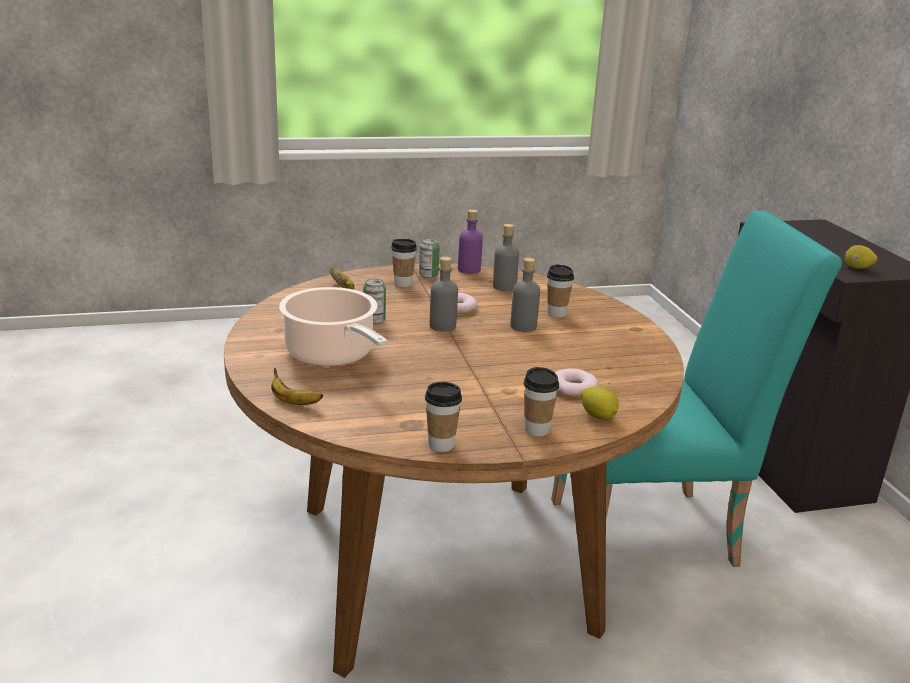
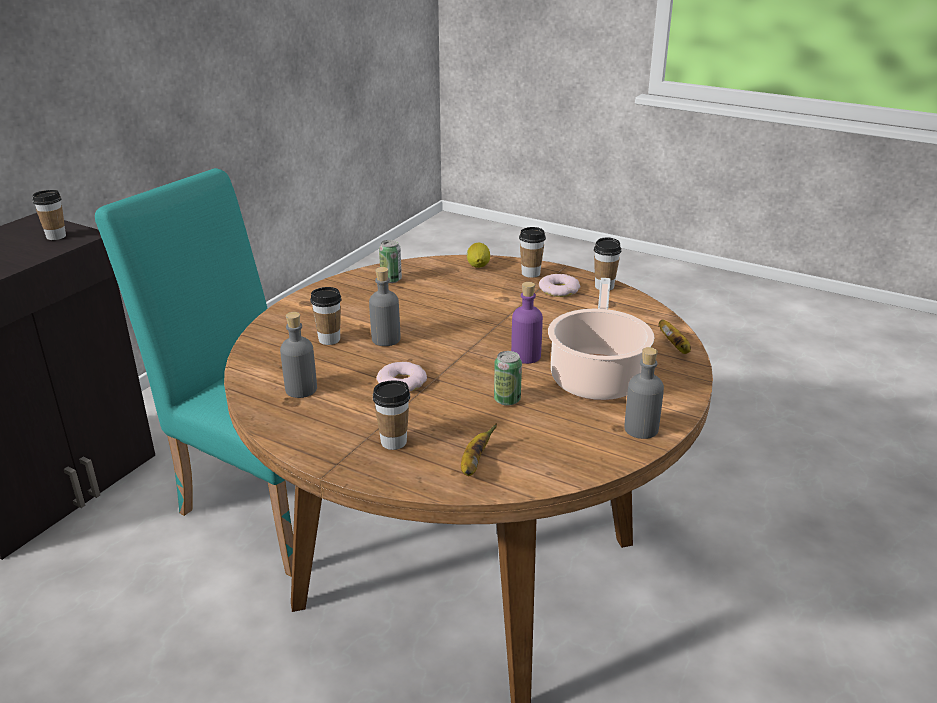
camera: 135 degrees left, 5 degrees up
(428, 276) = (342, 443): can -> can (391, 279)
(442, 326) = (453, 367): grey bottle -> grey bottle (641, 429)
(469, 270) = (280, 432): purple bottle -> purple bottle (526, 356)
(573, 388) = (456, 284): donut -> donut (559, 290)
(857, 268) = (56, 236): lemon -> cup

